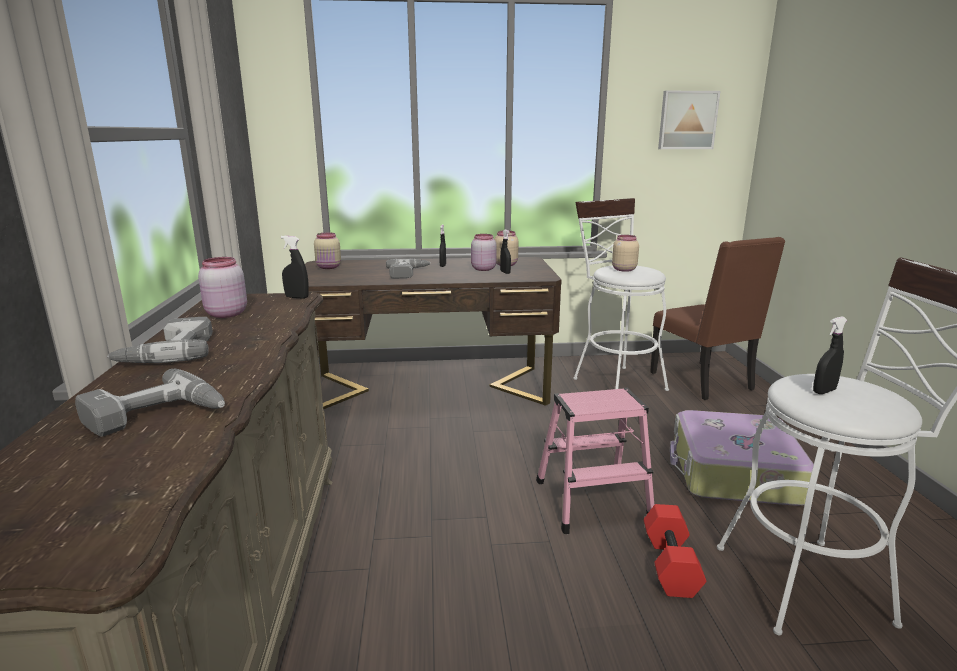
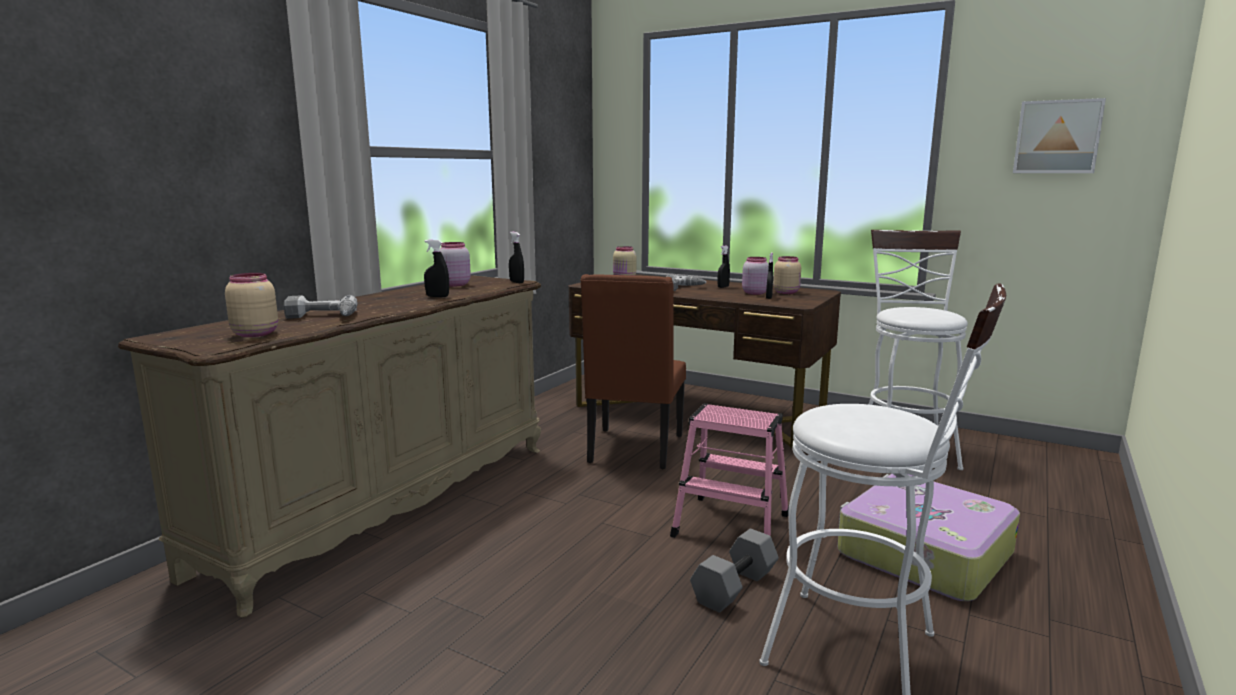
camera: 35 degrees right, 5 degrees down
(168, 352) = (384, 296): power drill -> none
(623, 269) = (911, 310): beige jar -> beige jar (255, 333)
(668, 564) = (733, 586): red dumbbell -> grey dumbbell
(703, 382) = (1027, 473): brown chair -> brown chair (634, 450)
(824, 391) = (847, 414): black spray bottle -> black spray bottle (437, 296)

